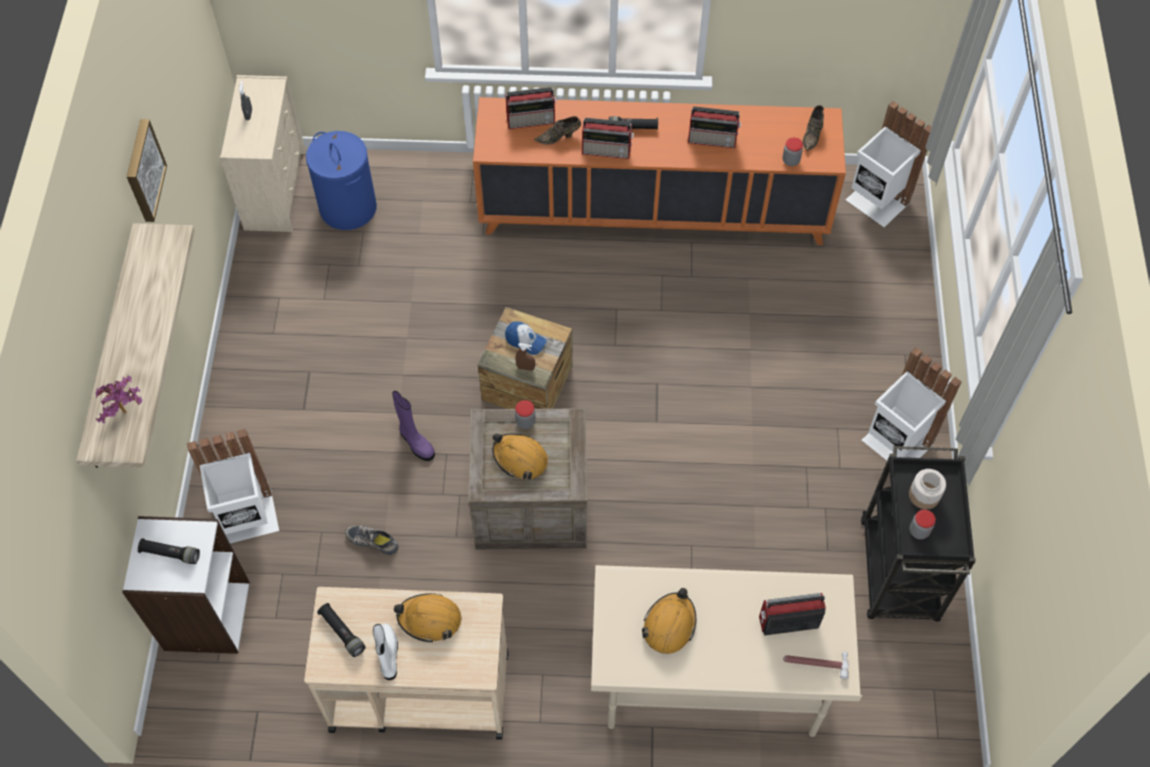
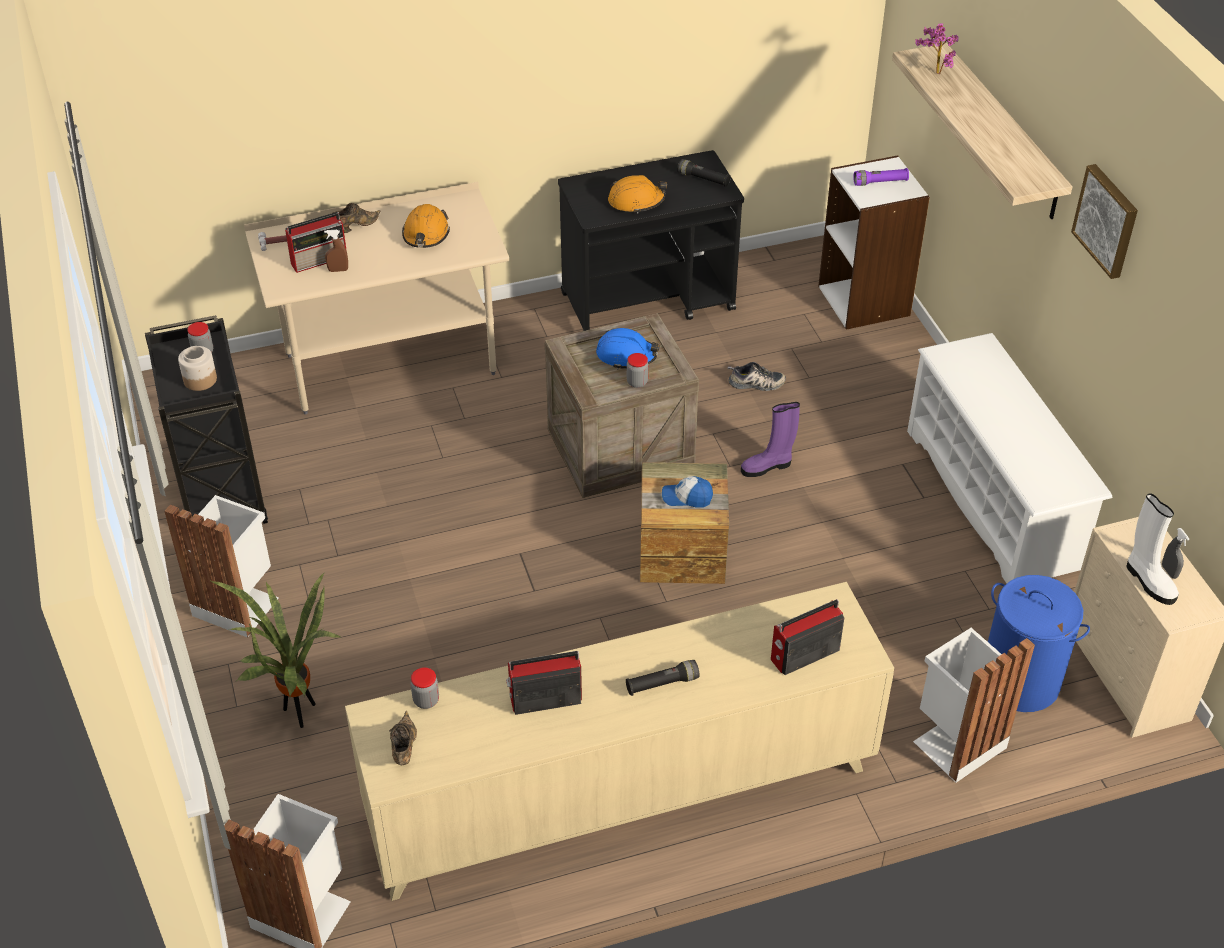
camera: 160 degrees right, 15 degrees down
(170, 554) = (880, 182): black flashlight -> purple flashlight
(248, 519) = (883, 369): white trash can -> white trash can (956, 742)
(257, 352) = (992, 499): none -> white shoe rack
(388, 655) = (657, 176): white boot -> white boot (1148, 581)
(415, 442) = (767, 467): purple boot -> purple boot turned 45 degrees counterclockwise
(418, 691) = (649, 301): beige cart -> black cart
(520, 458) = (626, 356): orange hard hat -> blue hard hat
(525, 367) = (672, 473): brown spray bottle -> brown spray bottle (338, 270)
(559, 137) = (754, 642): brown shoe -> brown shoe (355, 226)
(607, 150) = (681, 643): radio -> none
(653, 212) = (621, 796): orange cabinet -> beige cabinet
(859, 336) = (299, 712): none -> potted plant

